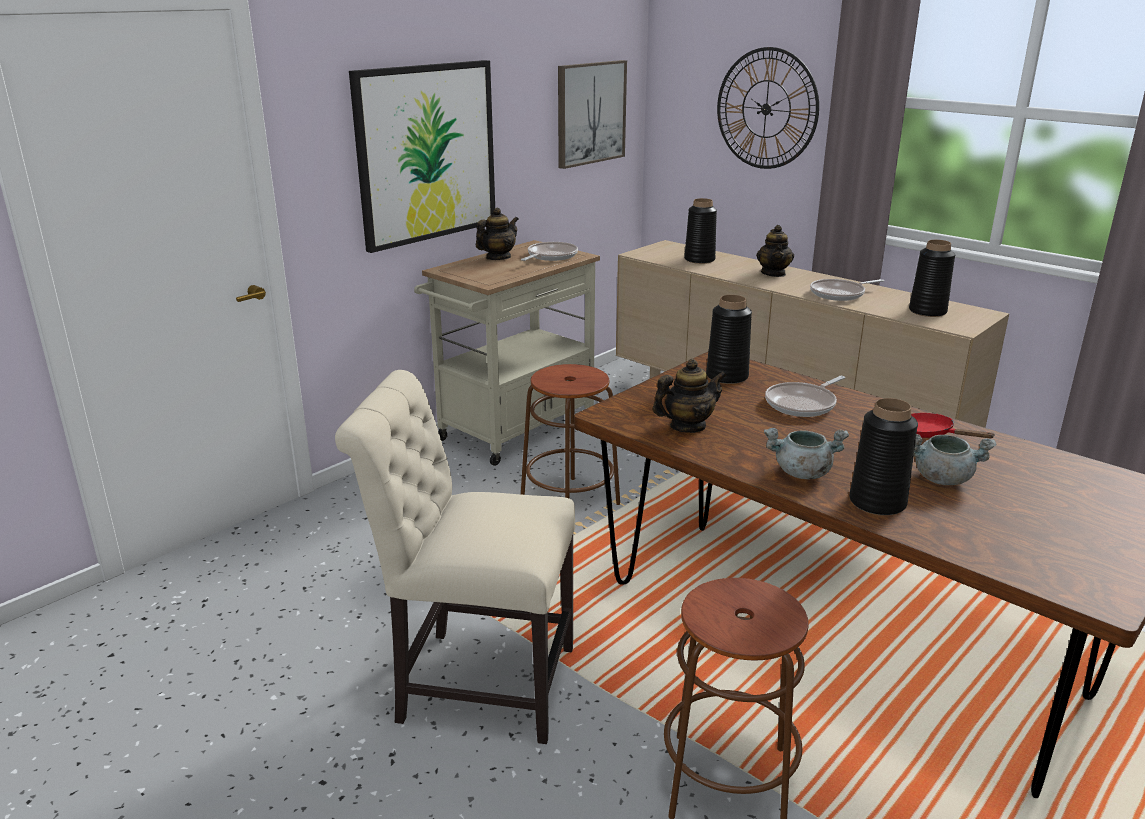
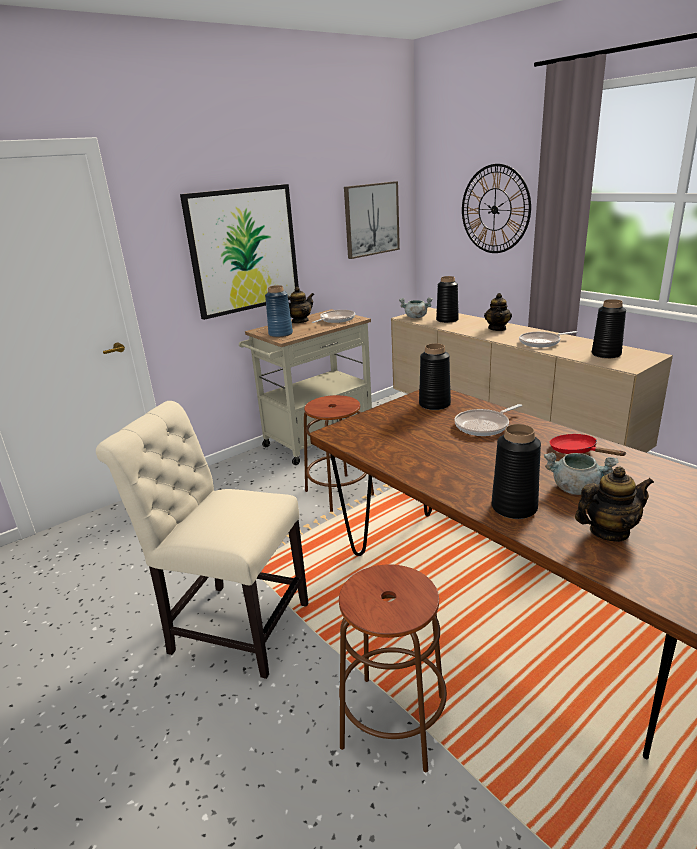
camera: 10 degrees right, 0 degrees up
(479, 276) = (280, 334): none -> blue vase
(687, 426) = (388, 442): teapot -> teapot (609, 531)
(802, 473) = (462, 481): grey cooking pot -> grey cooking pot (415, 317)

